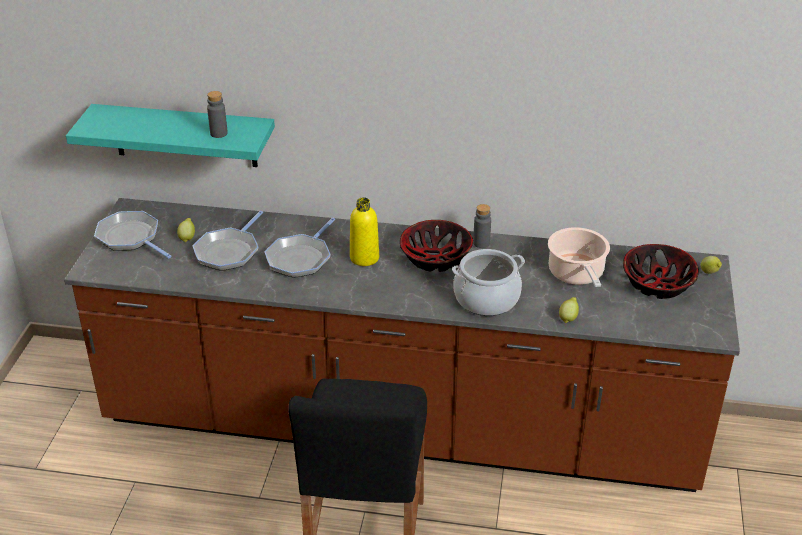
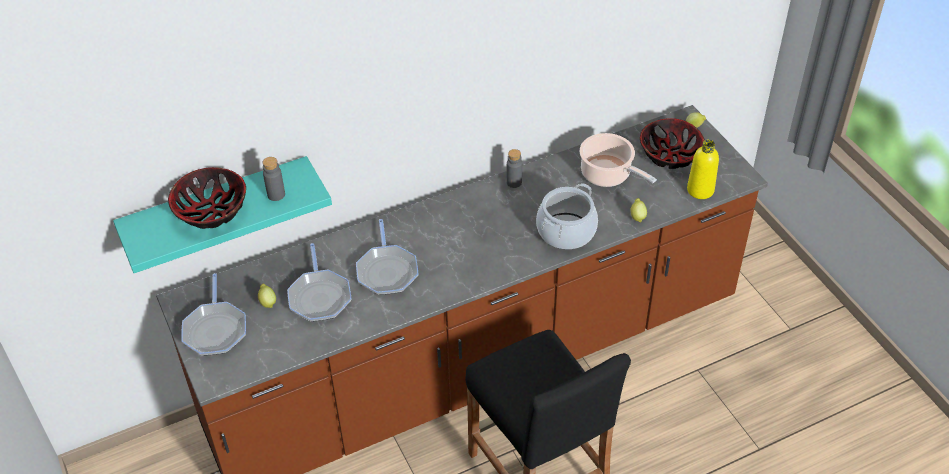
camera: 35 degrees left, 10 degrees up
(130, 238) = (215, 329): frying pan -> frying pan turned 105 degrees counterclockwise
(364, 258) = (438, 243): yellow bottle -> yellow bottle (700, 190)
(435, 259) = (494, 215): bowl -> bowl (212, 212)

